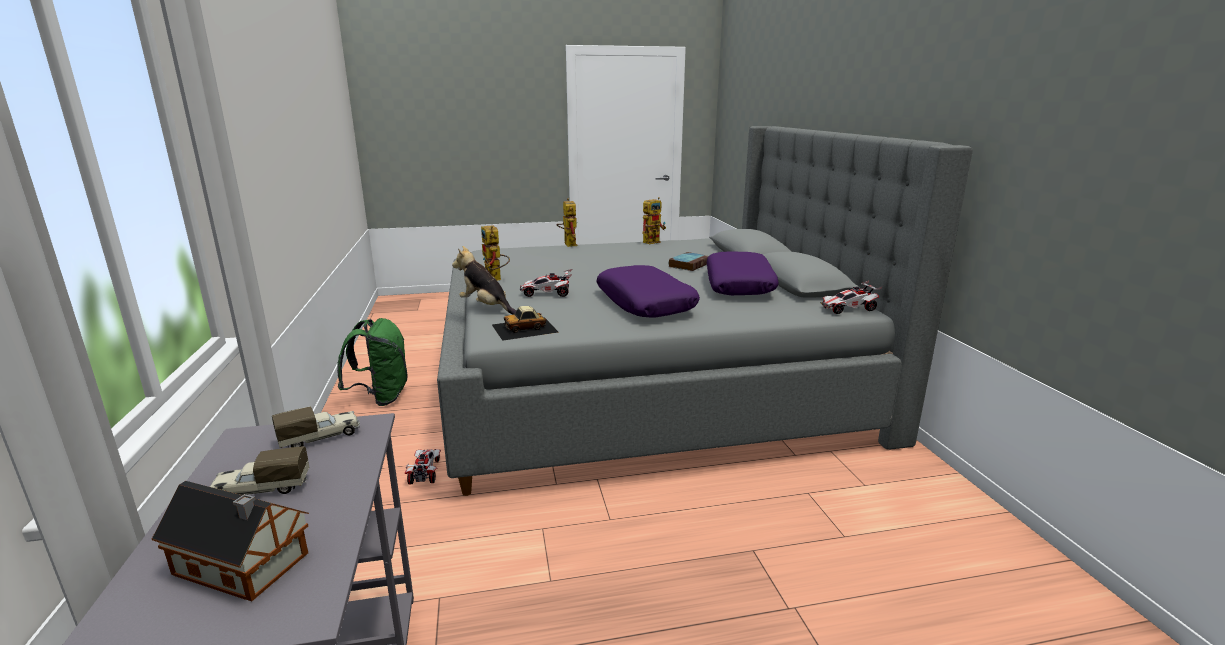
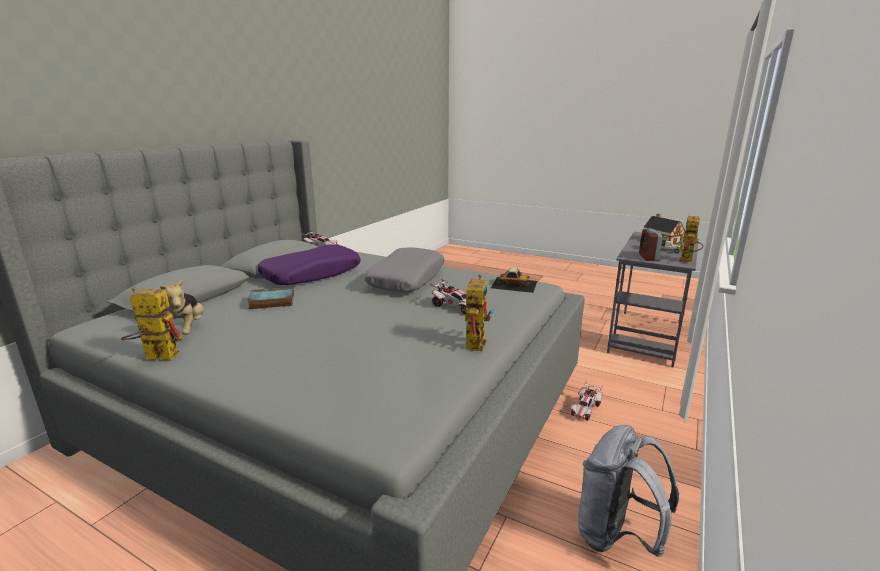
camera: 140 degrees left, 0 degrees up
(320, 437) = (648, 257): toy truck -> alarm clock
(381, 397) = (616, 536): green backpack -> grey backpack
(486, 307) = (522, 307): plush toy -> plush toy (186, 330)
(568, 243) = (246, 401): toy robot -> toy robot (687, 261)
(645, 303) = (406, 279): purple pillow -> grey pillow

